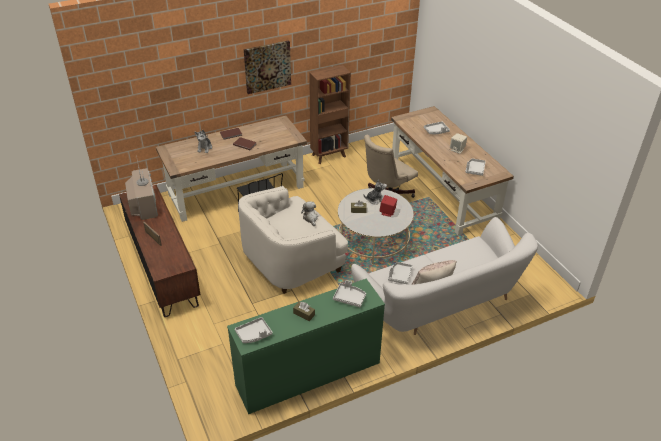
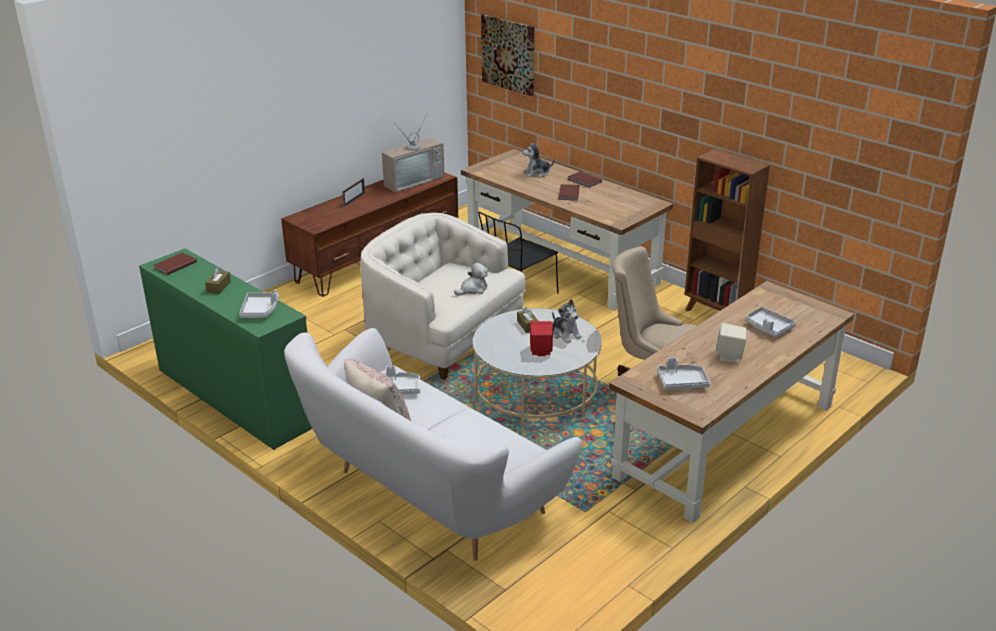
camera: 70 degrees right, 10 degrees down
(254, 334) = (174, 265): grey tray -> brown book
(267, 66) = (661, 108): picture -> picture (508, 54)

